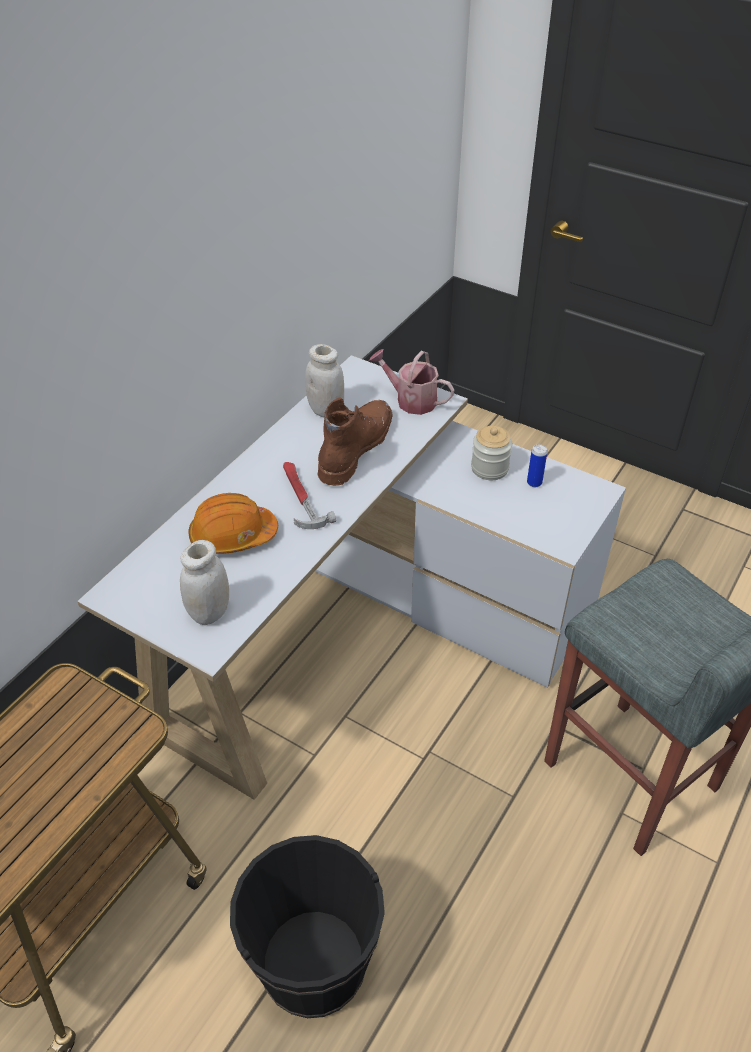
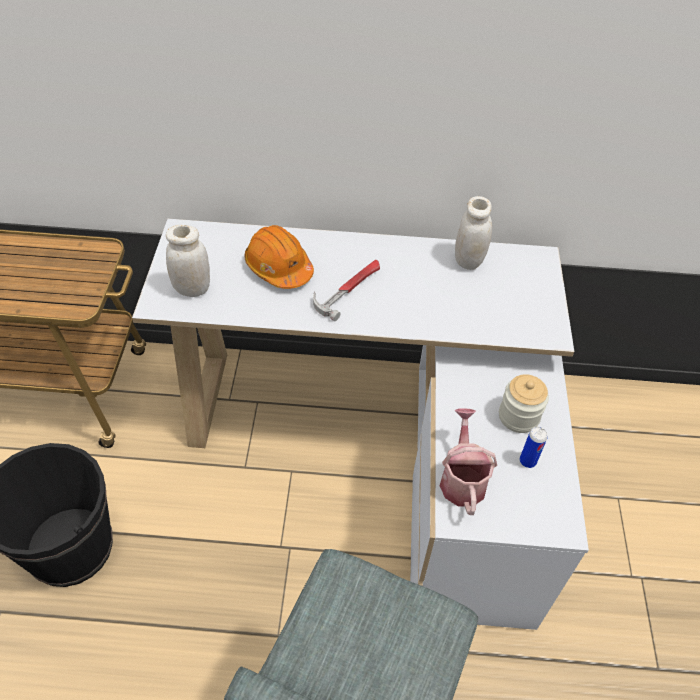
camera: 60 degrees right, 5 degrees up
(354, 447) = (436, 297): brown boot -> none
(411, 400) = (532, 311): watering can -> watering can (462, 478)

